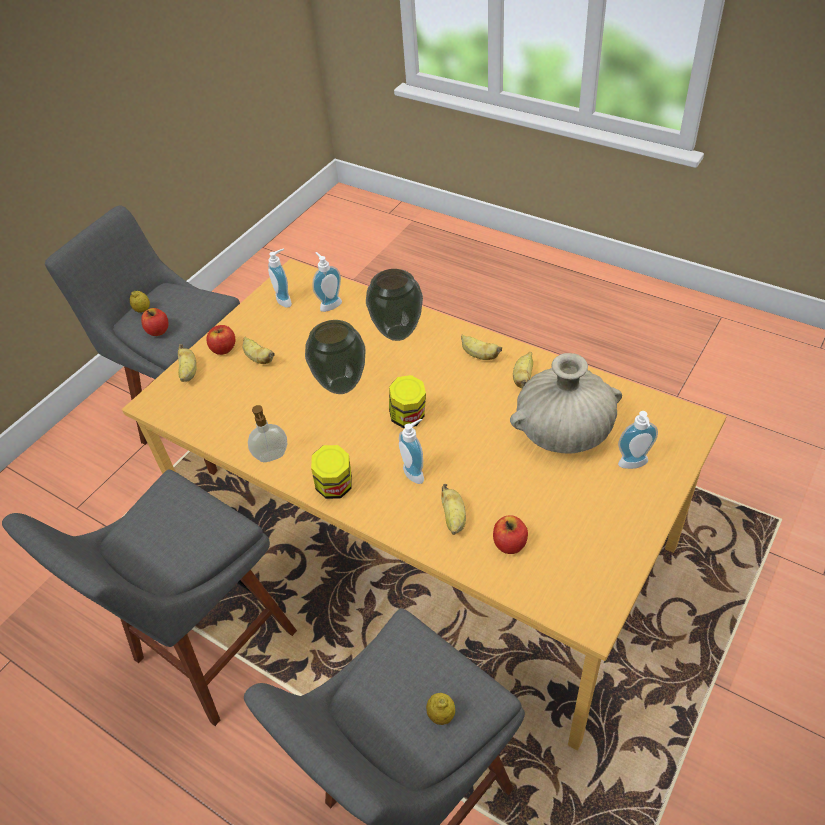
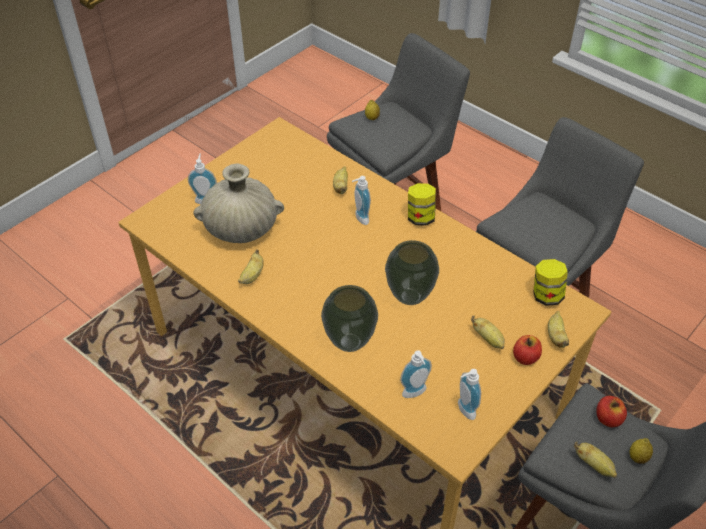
camera: 175 degrees left, 0 degrees up
(272, 457) = (469, 246): soap dispenser -> none
(408, 418) = (357, 259): jar -> jar (546, 295)
(479, 355) = (281, 304): banana -> banana (594, 465)
(510, 543) = (309, 169): apple -> none

